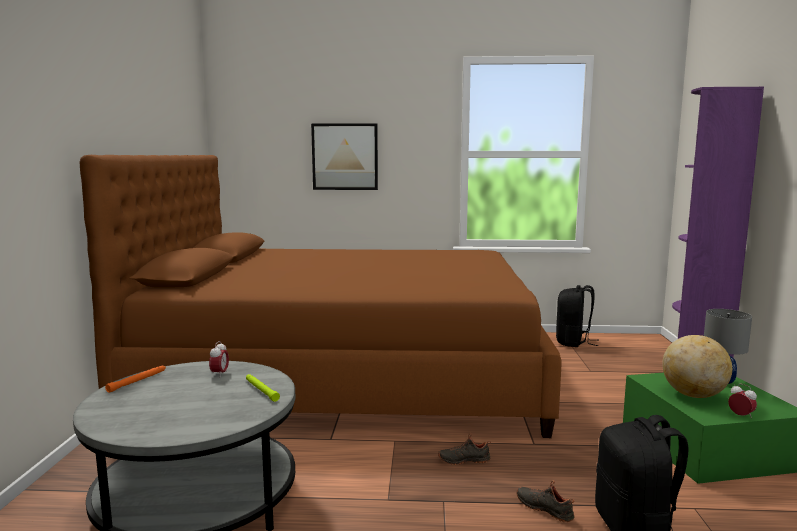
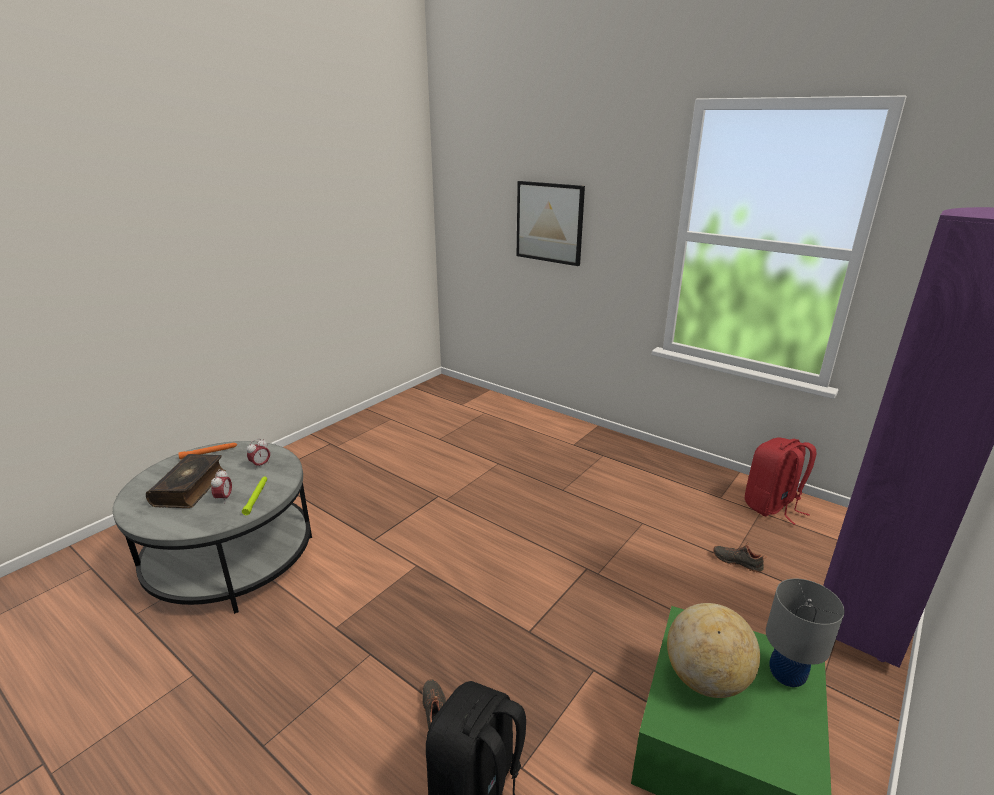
camera: 35 degrees right, 15 degrees up
(171, 404) = (191, 488): none -> book
(345, 375) = (471, 467): brown bed -> none
(463, 459) = (442, 617): black shoe -> black shoe (737, 561)
(573, 342) = (772, 506): black backpack -> red backpack
(741, 416) = (714, 745): alarm clock -> alarm clock (224, 498)

